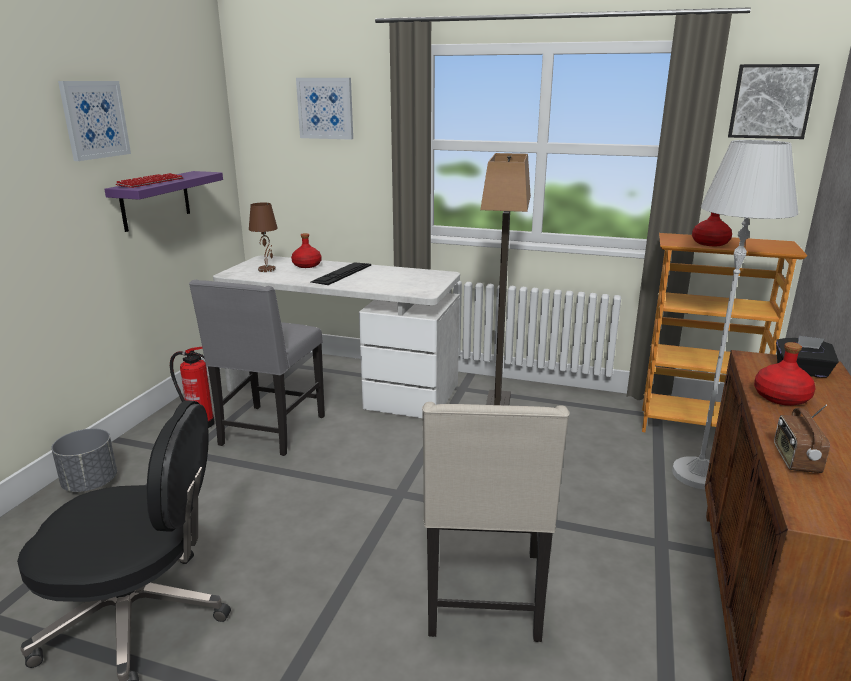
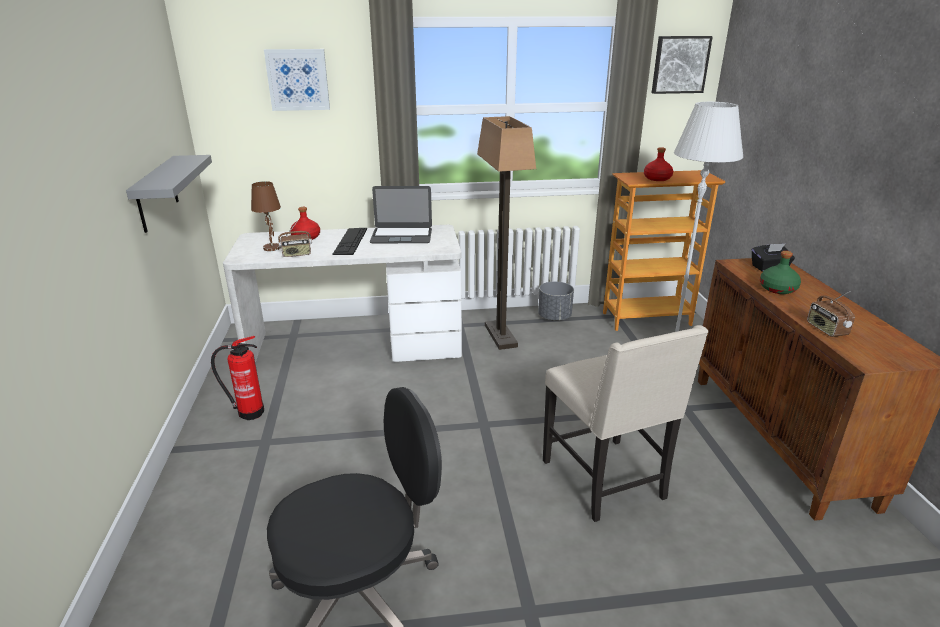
camera: 25 degrees left, 5 degrees up
(91, 483) = (190, 498): grey planter -> grey planter (554, 317)
(94, 119) = (108, 115): picture -> none
(151, 182) = (163, 176): keyboard -> none
(155, 200) = (157, 193): purple shelf -> grey shelf
(270, 431) = (326, 402): grey chair -> none
(280, 277) = (296, 254): none -> radio
(396, 275) = (401, 235): none -> laptop
(782, 397) = (778, 289): red bottle -> green bottle

